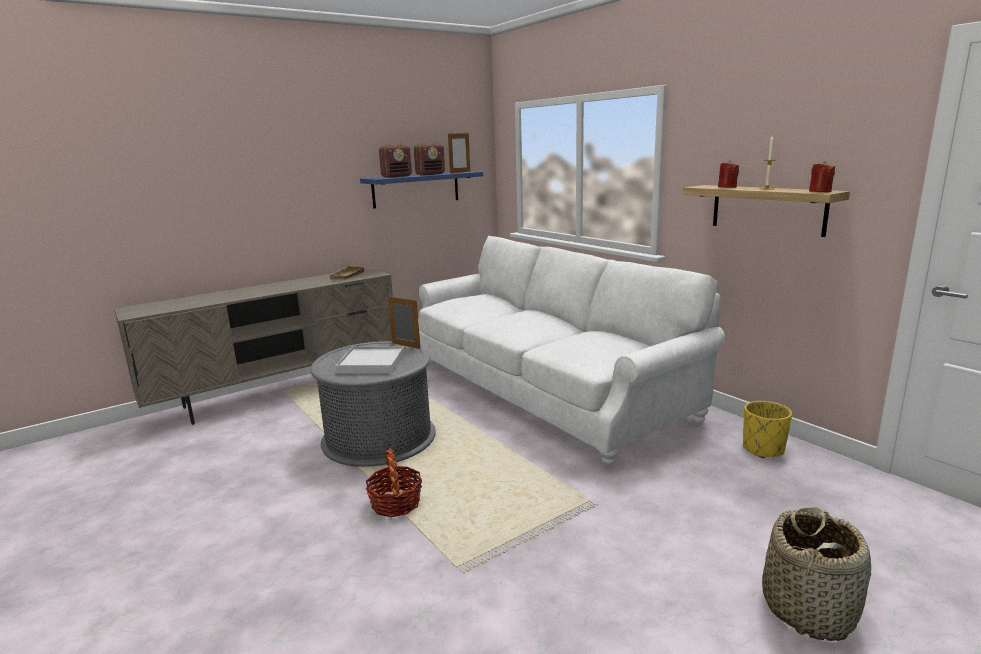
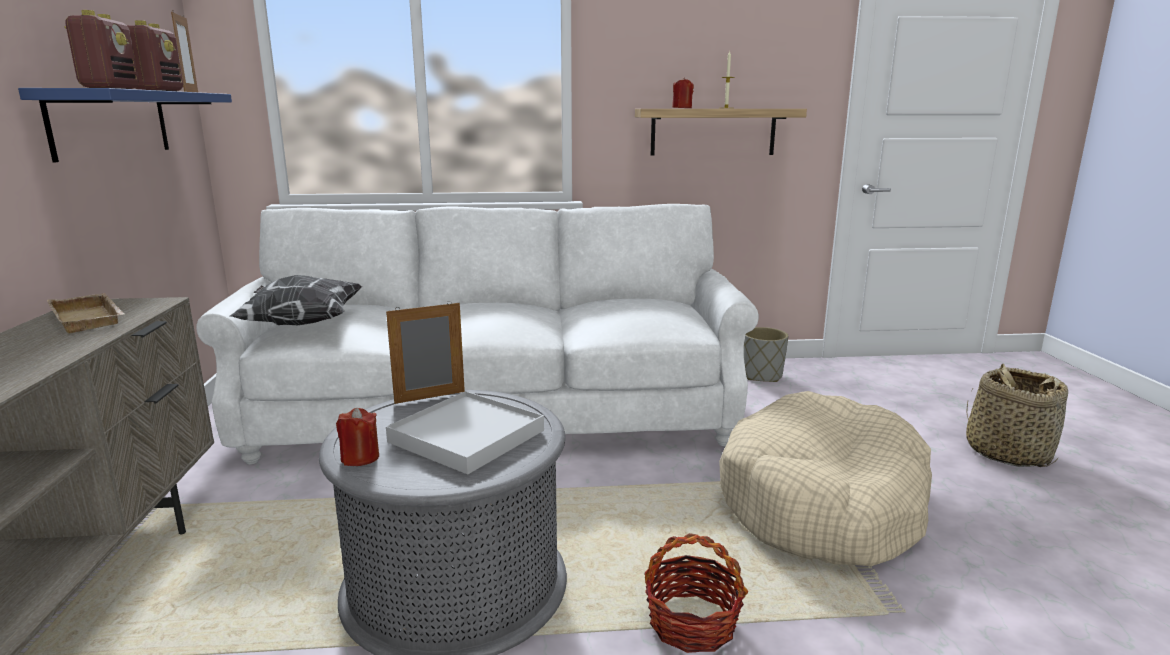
camera: 60 degrees left, 0 degrees up
(452, 300) = (301, 324): none -> pillow
(570, 519) = (823, 503): none -> beige dog bed
(763, 449) = (761, 376): yellow planter -> grey planter
(820, 191) = (784, 108): red candle -> red candle (360, 458)

